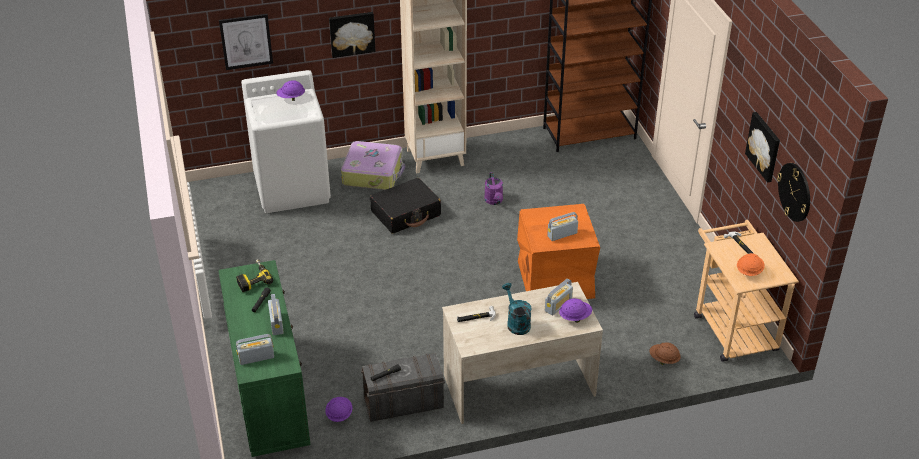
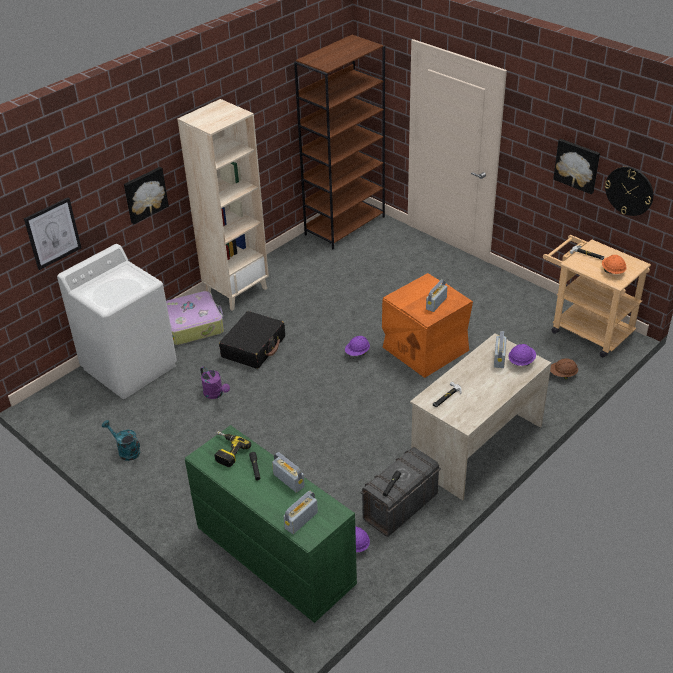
camera: 30 degrees left, 0 degrees up
(291, 98) = (115, 275): purple hard hat -> purple hard hat (357, 353)
(494, 201) = (319, 307): purple watering can -> purple watering can (215, 394)
(516, 323) = (482, 386): turquoise watering can -> turquoise watering can (126, 451)

